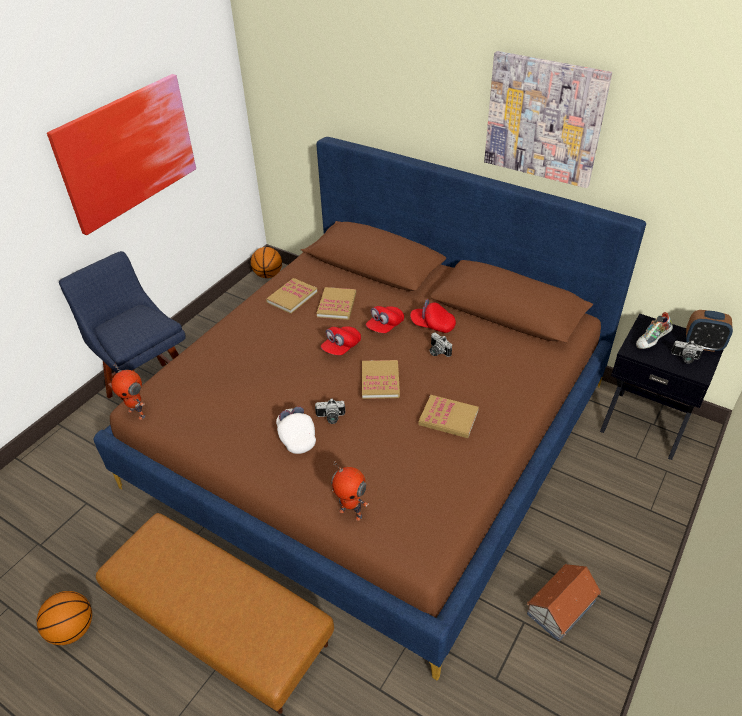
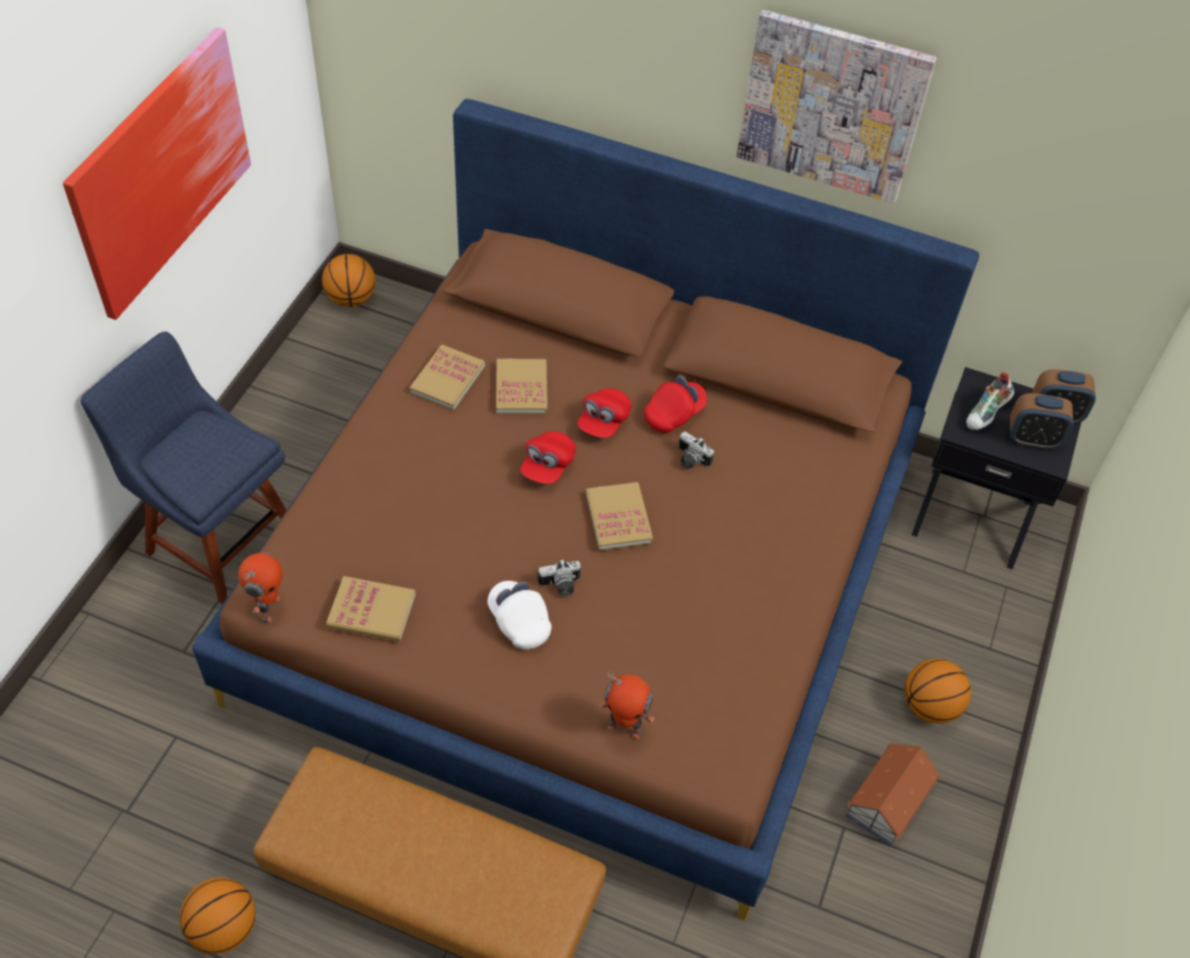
camera: 15 degrees left, 10 degrees up
(137, 412) = (269, 608): toy robot -> toy robot turned 105 degrees counterclockwise
(432, 325) = (674, 414): red cap -> red cap turned 135 degrees clockwise
(448, 418) = (727, 569): book -> book (371, 611)
(601, 544) = (930, 706): none -> basketball
(685, 358) = (1032, 439): camera -> alarm clock

